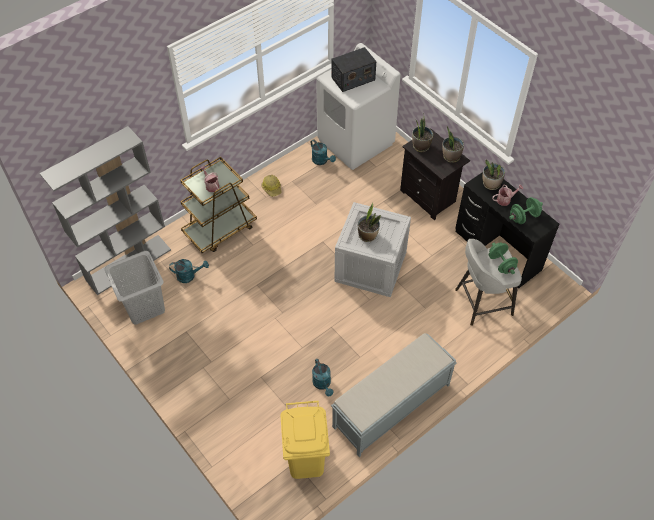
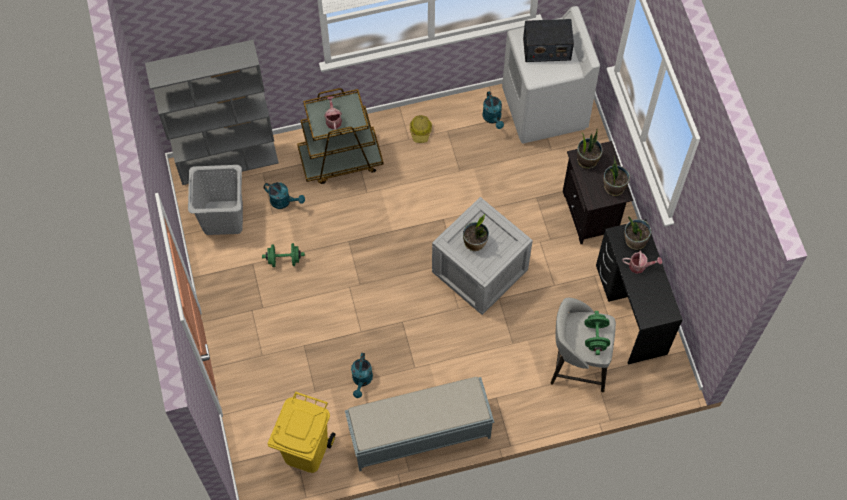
camera: 25 degrees right, 10 degrees up
(524, 217) = (647, 295): green dumbbell -> green dumbbell (284, 260)

